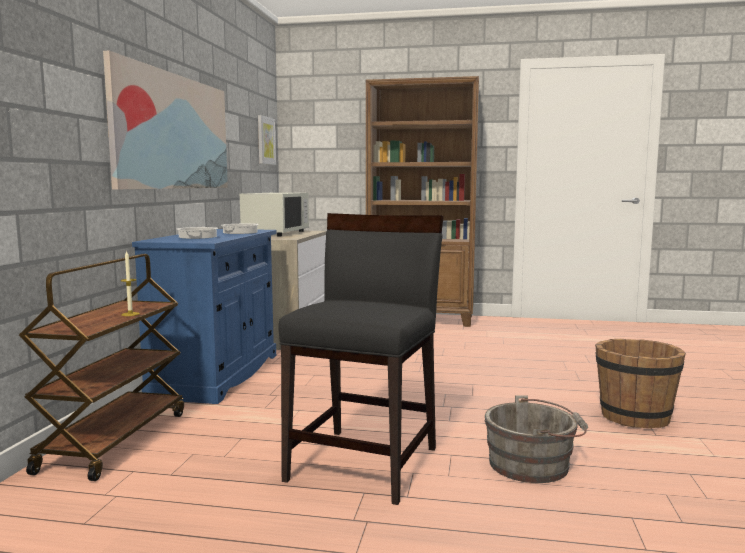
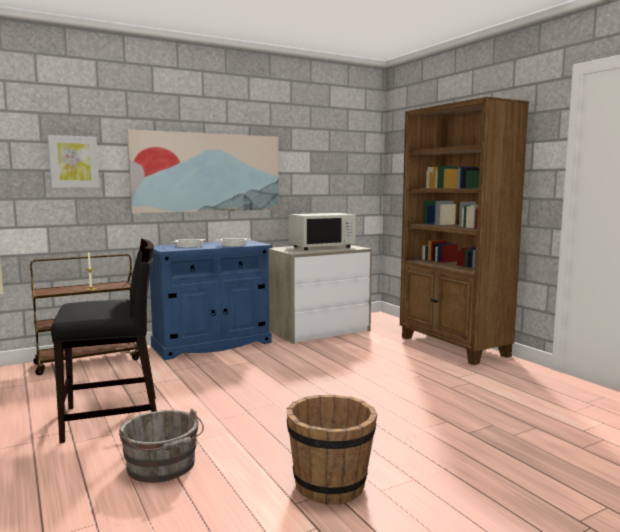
camera: 50 degrees right, 0 degrees up
(265, 140) = (356, 168): picture -> picture (74, 162)

